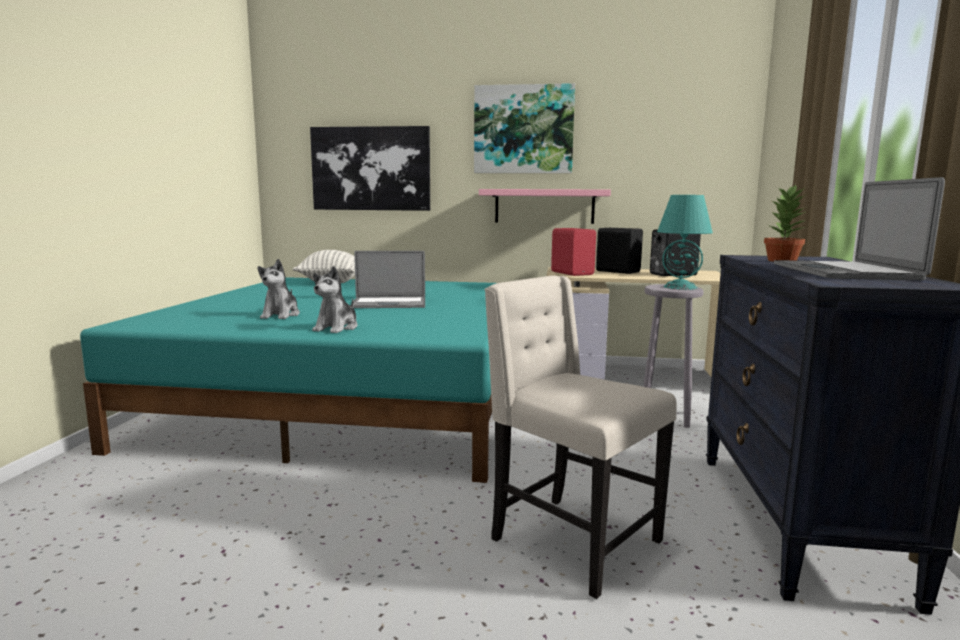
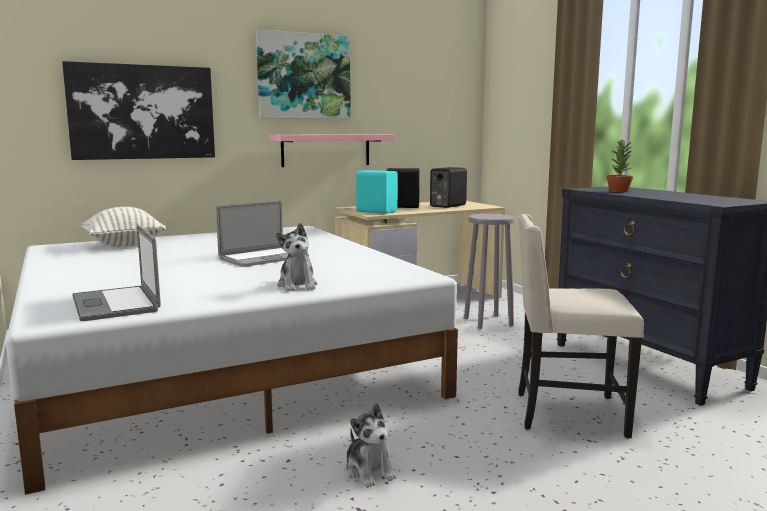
camera: 35 degrees left, 0 degrees up
(281, 315) = (198, 283): plush toy -> plush toy (369, 471)
(356, 397) = (221, 363): turquoise bed -> white bed
(572, 273) = (376, 211): red speaker -> turquoise speaker
(680, 287) = (494, 215): turquoise table lamp -> none
(843, 271) = (682, 196): laptop -> laptop (115, 303)

